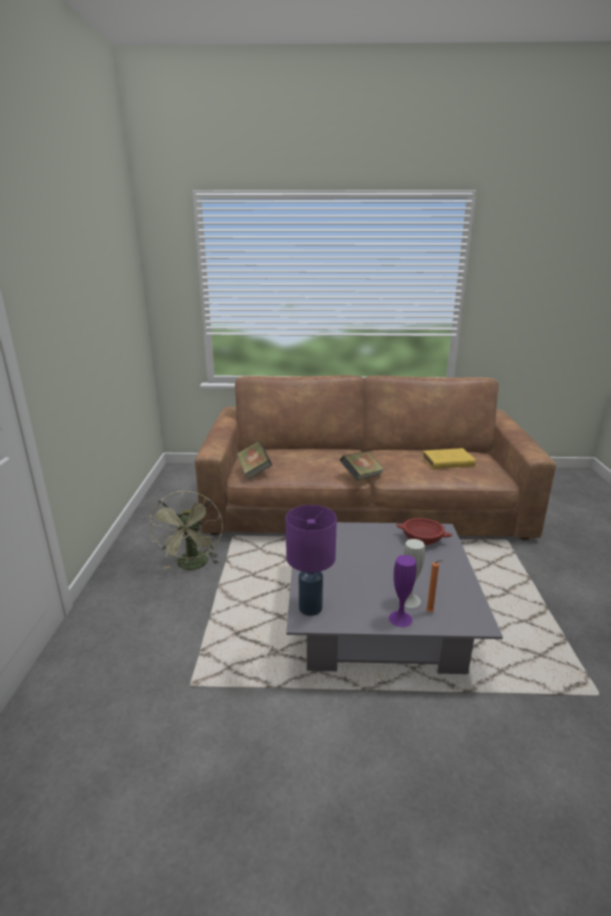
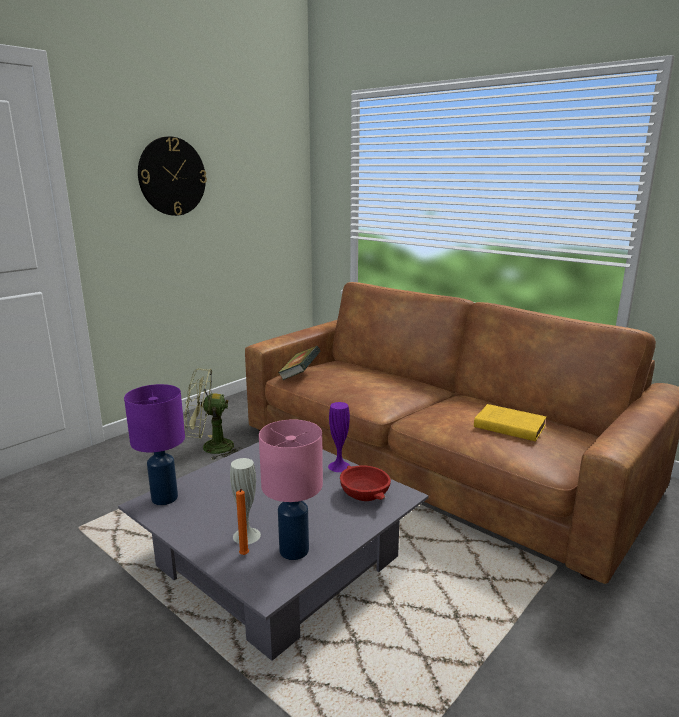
camera: 40 degrees right, 5 degrees down
(72, 291) = (172, 176): none -> wall clock
(193, 566) = (210, 448): green fan -> green fan turned 45 degrees clockwise
(361, 477) = (387, 411): book -> none
(400, 618) = (209, 545): purple vase -> purple vase (339, 466)
(448, 592) = (294, 550): none -> pink table lamp

